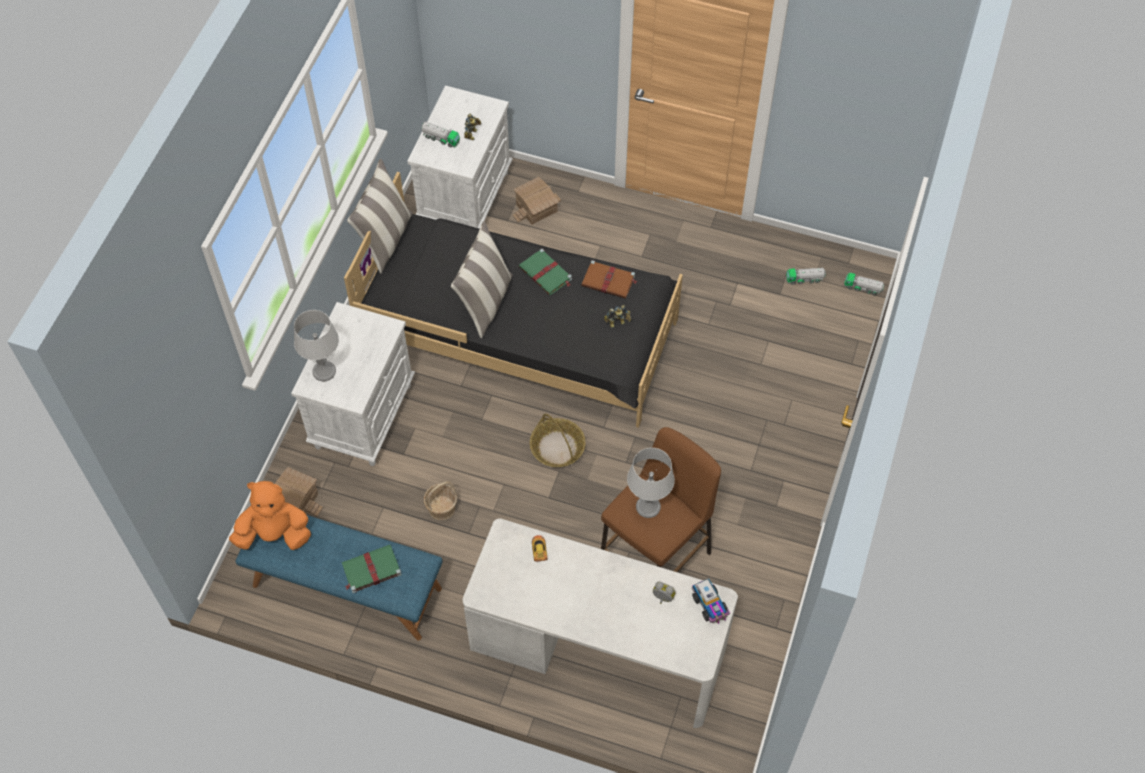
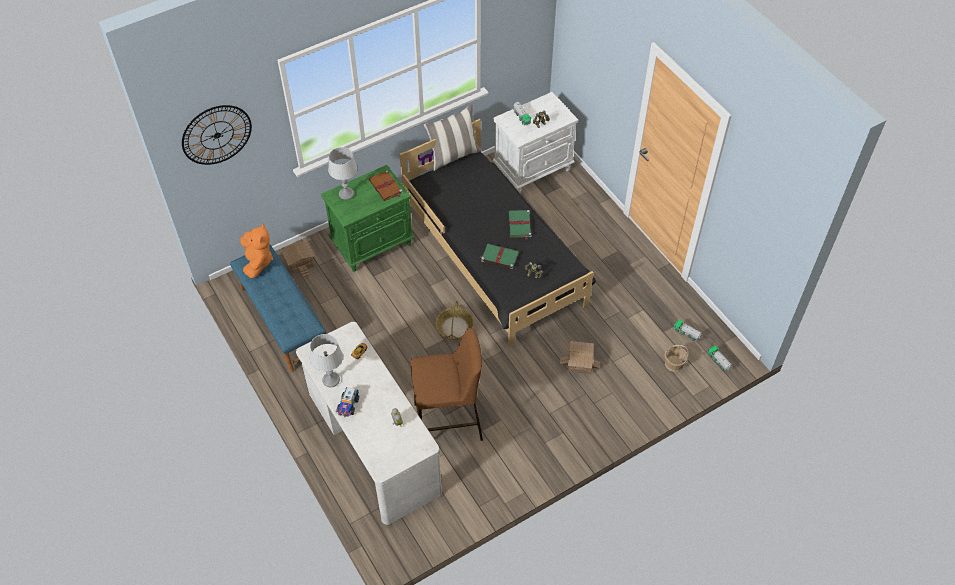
camera: 40 degrees right, 5 degrees down
(170, 400) = (217, 135): none -> wall clock
(275, 534) = (257, 262): orange plush toy -> orange plush toy turned 45 degrees clockwise
(363, 415) = (373, 243): white nightstand -> green nightstand
(370, 570) = (284, 310): green book -> green book (499, 257)
(441, 508) = (365, 315): basket -> basket (673, 363)
(484, 302) = (472, 218): pillow -> none
(537, 208) = (567, 198): toy house -> toy house (579, 363)
(609, 281) = (550, 251): brown book -> brown book (386, 187)
(648, 506) = (437, 371): grey table lamp -> grey table lamp (331, 380)
(710, 605) = (417, 445): toy truck -> toy truck (348, 405)

